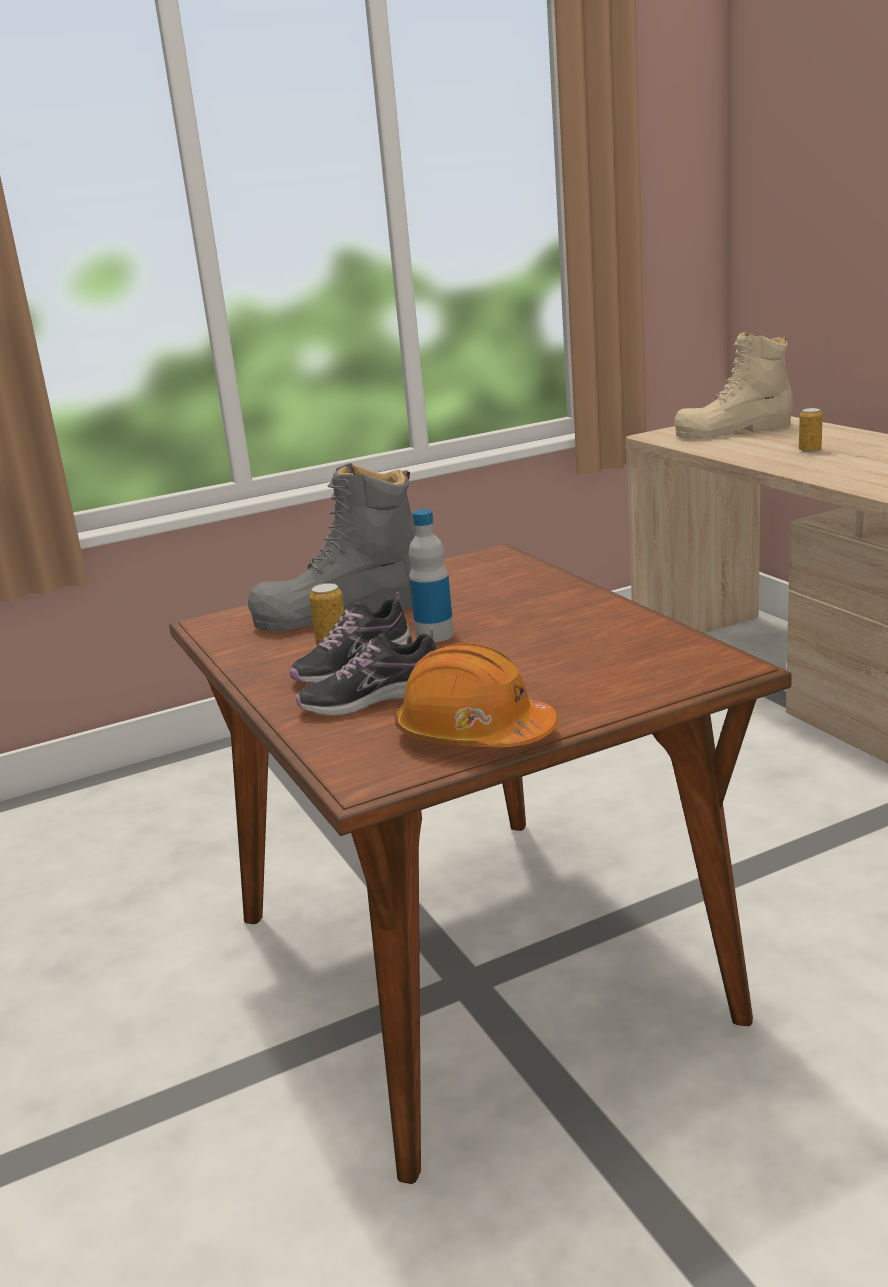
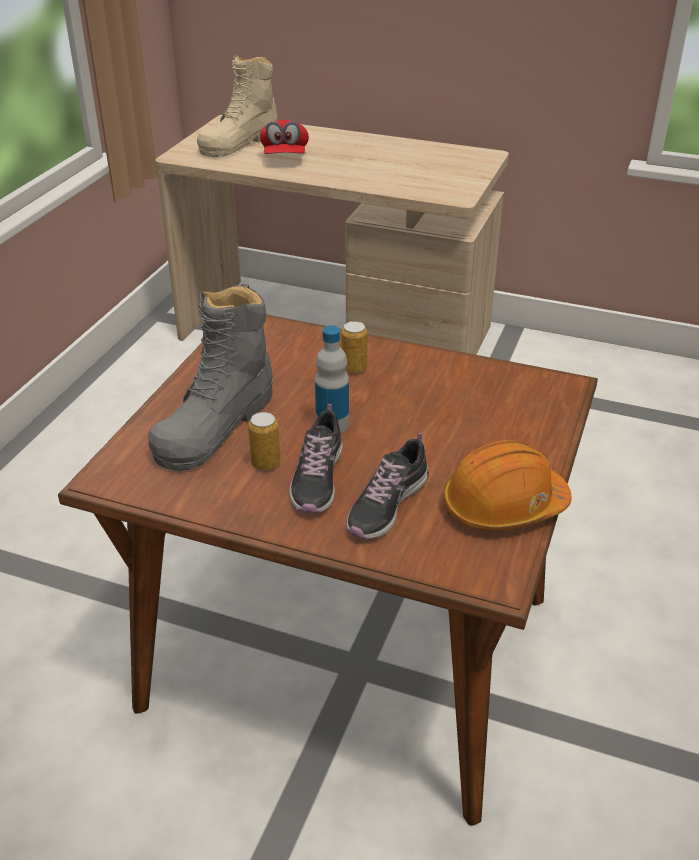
camera: 45 degrees left, 15 degrees up
(761, 445) = (285, 157): none -> red cap
(810, 450) = (329, 158): can -> can (354, 368)

